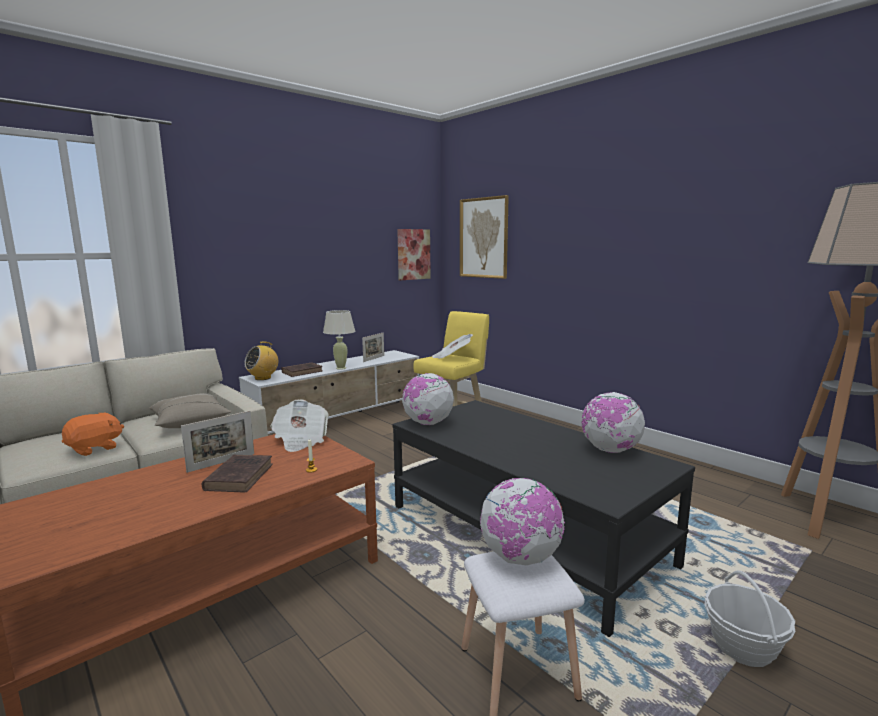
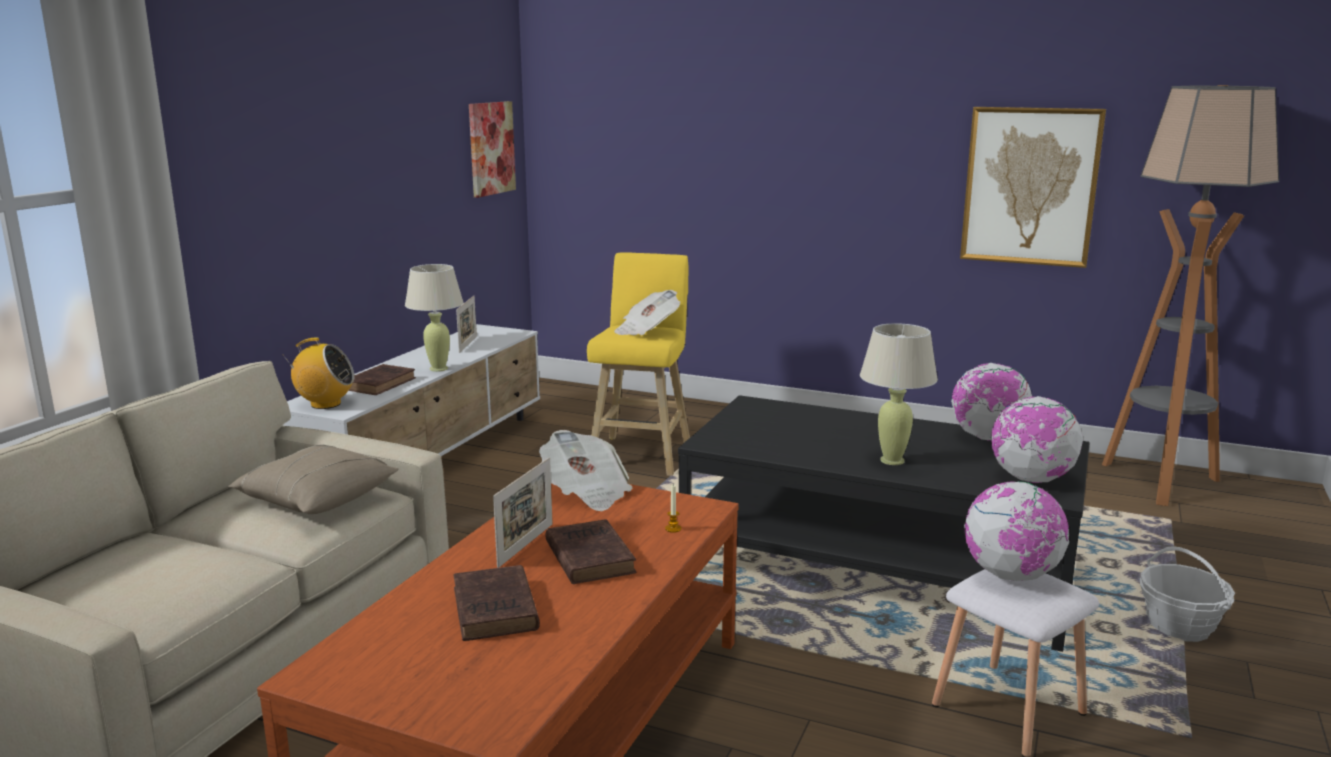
camera: 25 degrees left, 5 degrees up
(95, 448) = (221, 571): orange plush toy -> none
(142, 496) = (495, 610): none -> brown book
(263, 378) = (325, 404): radio -> radio turned 105 degrees counterclockwise
(428, 423) = (727, 439): globe -> globe (1031, 479)
(484, 238) = (620, 119): picture -> picture (1030, 186)
(515, 453) = (892, 460): none -> beige table lamp

